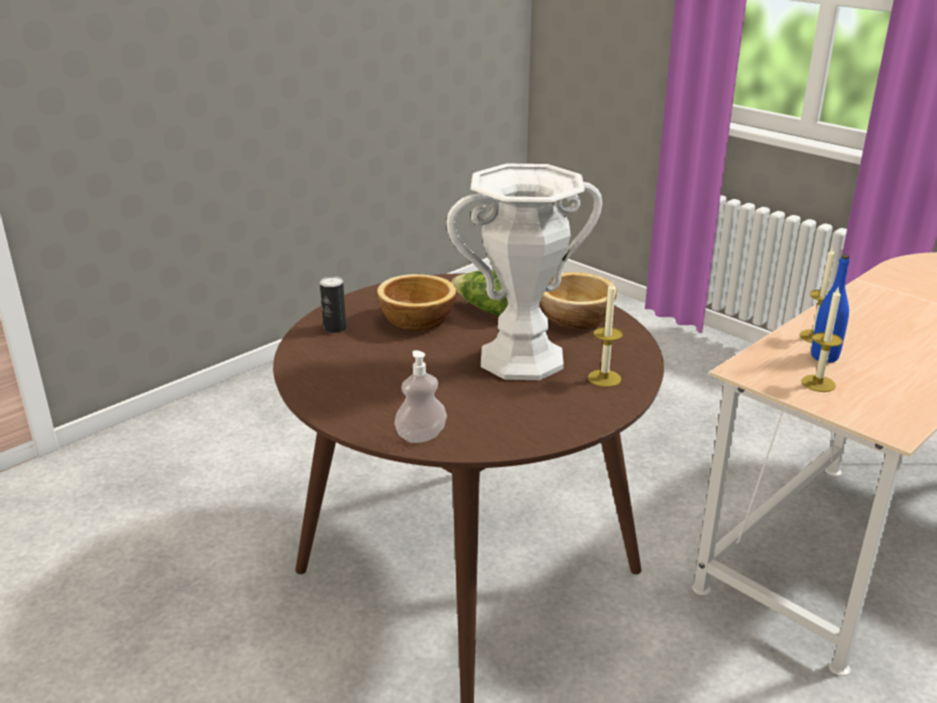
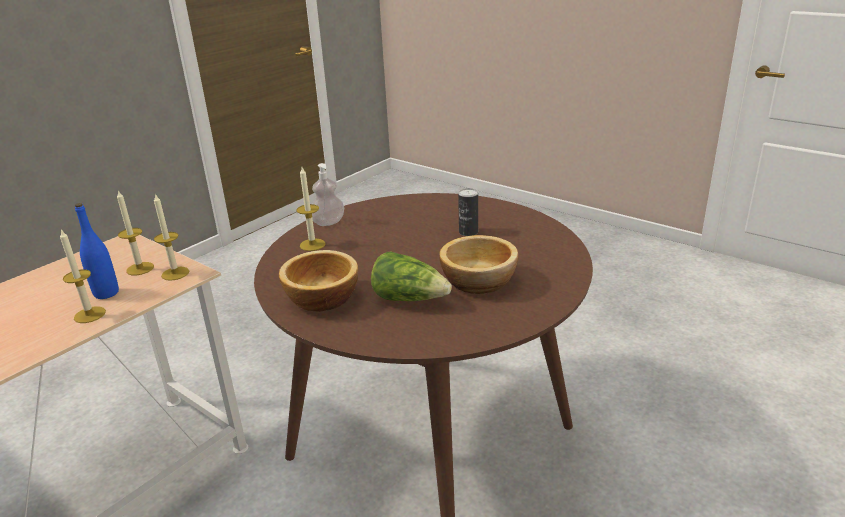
camera: 175 degrees right, 0 degrees up
(334, 328) = (551, 266): can -> can (468, 232)
(421, 436) = (439, 201): soap dispenser -> soap dispenser (328, 222)
(521, 359) = (376, 253): white vase -> none
(765, 373) = (175, 273): none -> candle

